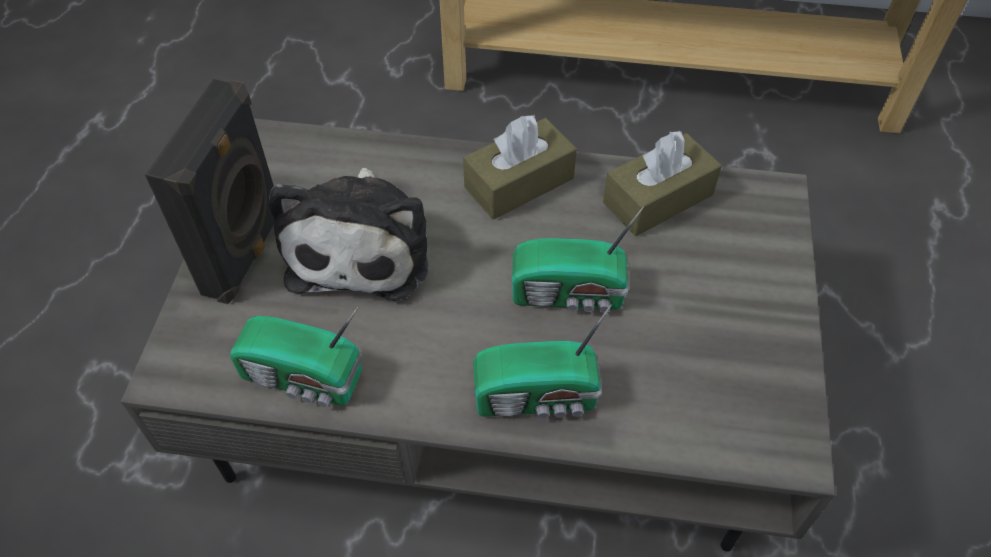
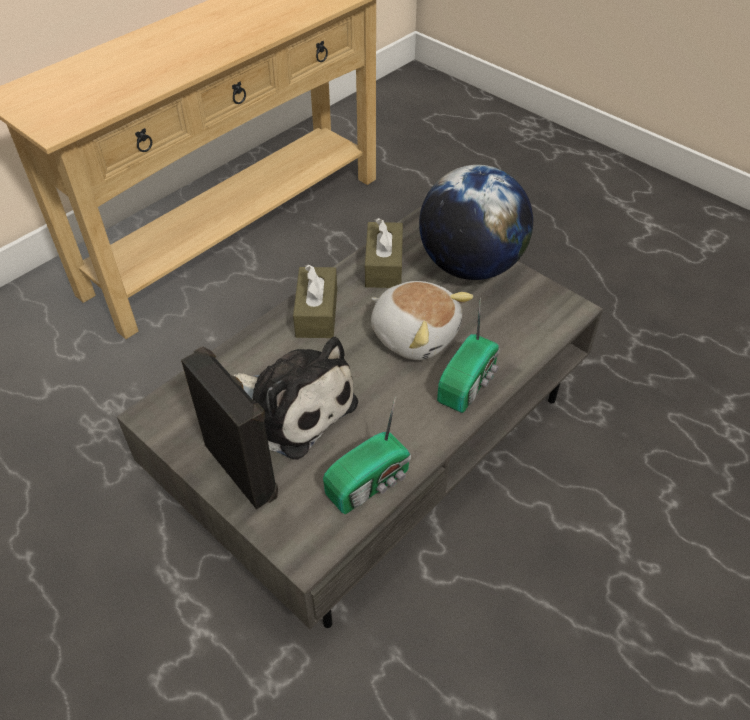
camera: 55 degrees left, 5 degrees down
(571, 294) = (415, 334): radio -> plush toy
(751, 286) = (470, 266): none -> globe

